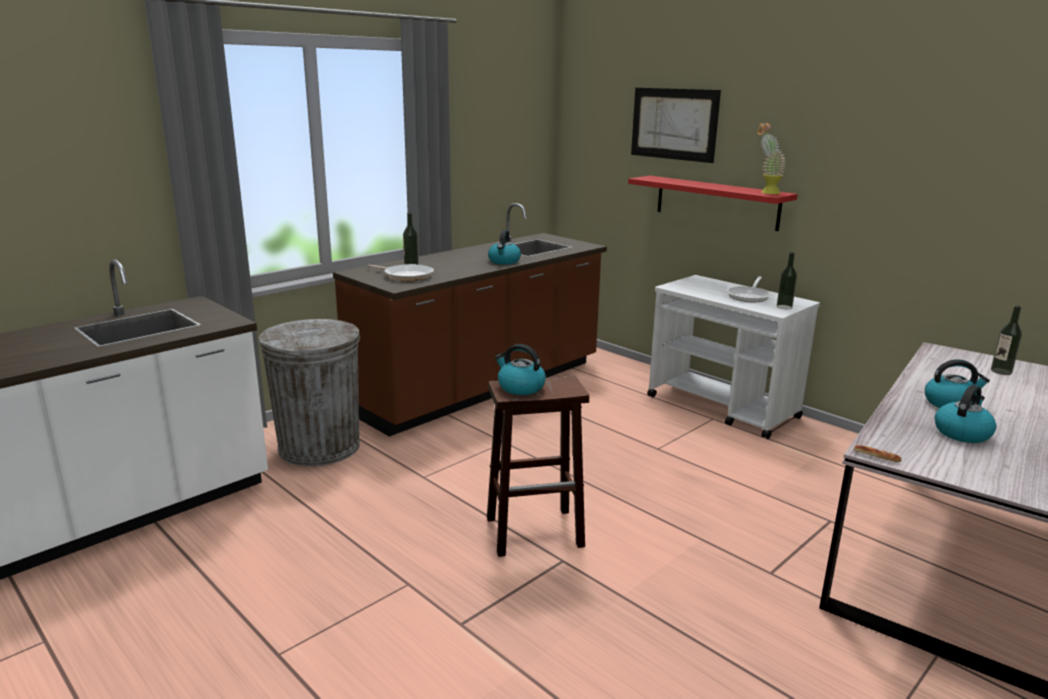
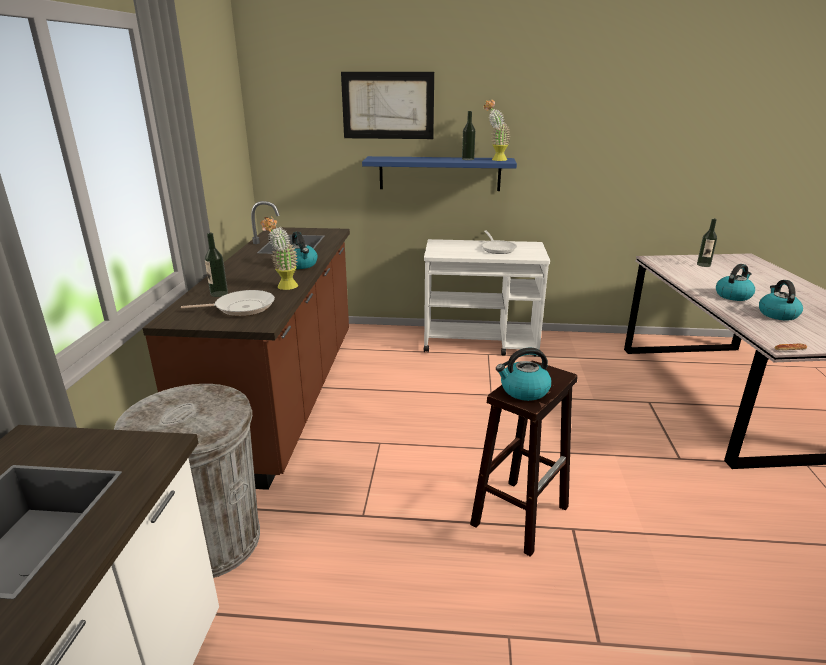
camera: 40 degrees left, 5 degrees up
(458, 272) = (284, 288): none -> potted plant
(716, 202) = (439, 173): red shelf -> blue shelf
(784, 307) = (533, 251): bottle -> bottle (468, 159)

